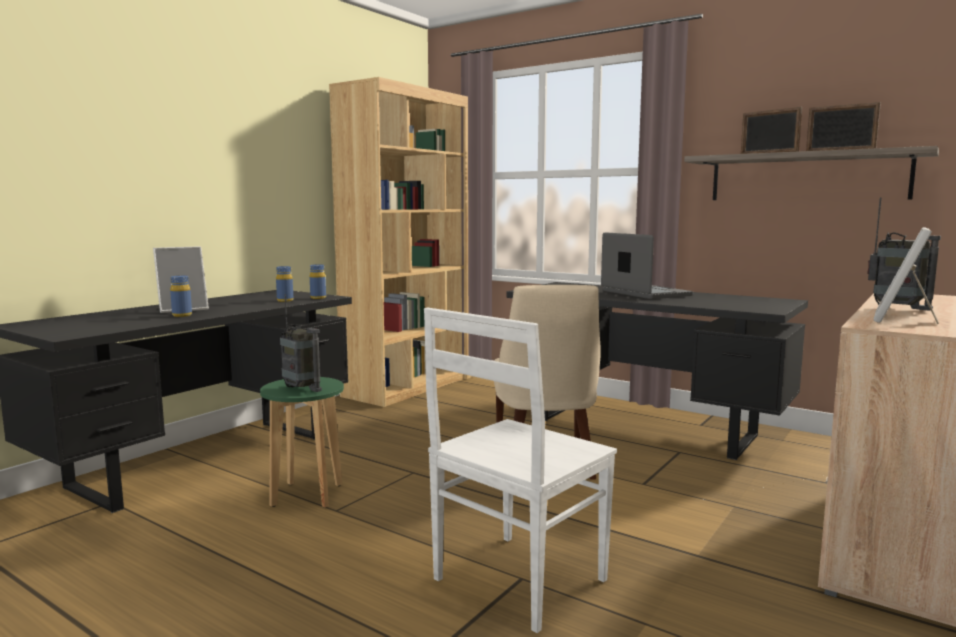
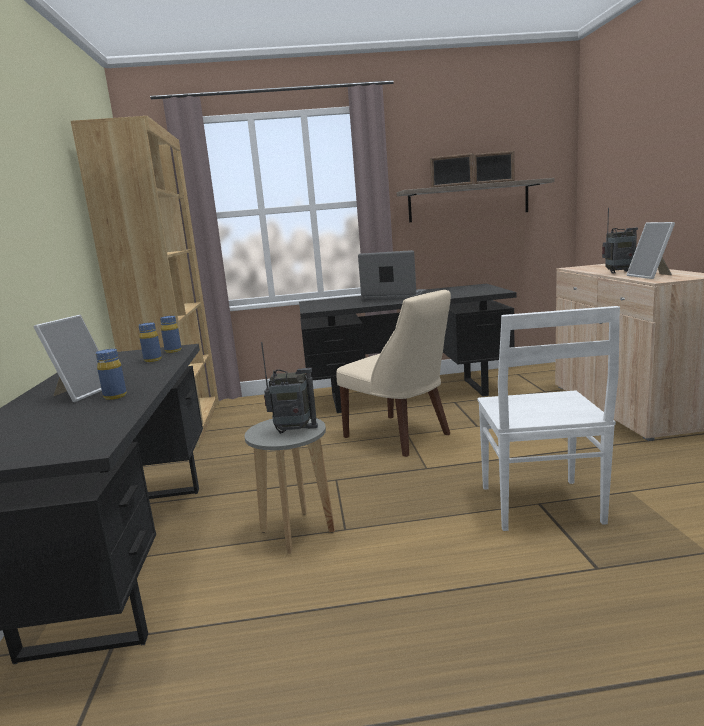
camera: 40 degrees left, 5 degrees up
(307, 495) = (298, 532): green stool -> grey stool

